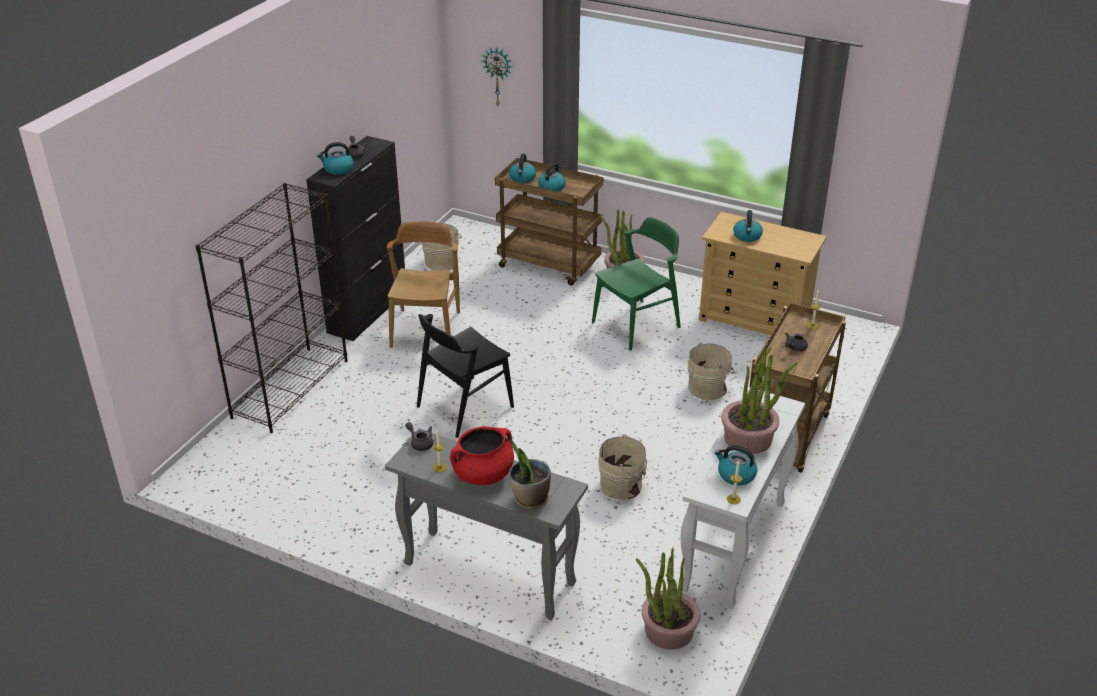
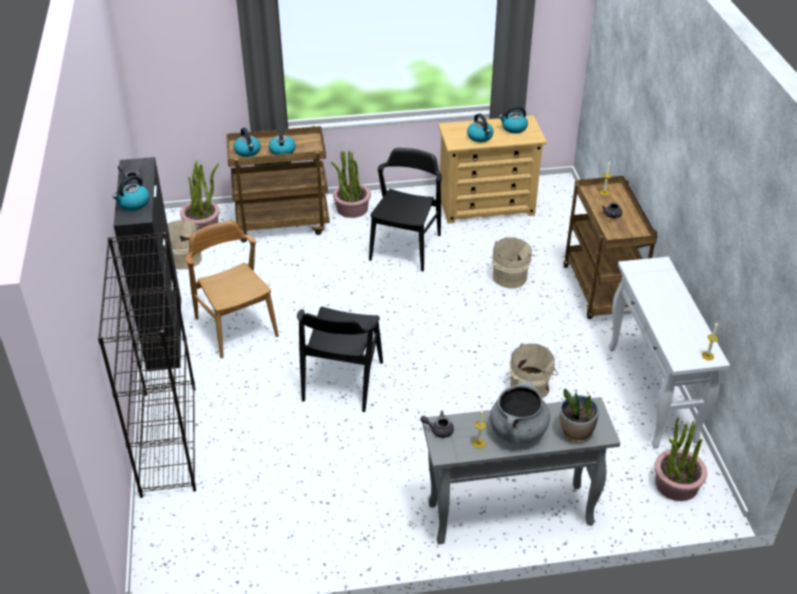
camera: 35 degrees left, 5 degrees up
(483, 474) = (518, 431): red cooking pot -> grey cooking pot
(498, 76) = (184, 60): wall clock -> none
(636, 325) = (406, 247): green chair -> black chair
(735, 475) = (688, 336): kettle -> kettle (513, 128)
(748, 438) = (664, 302): potted plant -> potted plant (202, 225)

